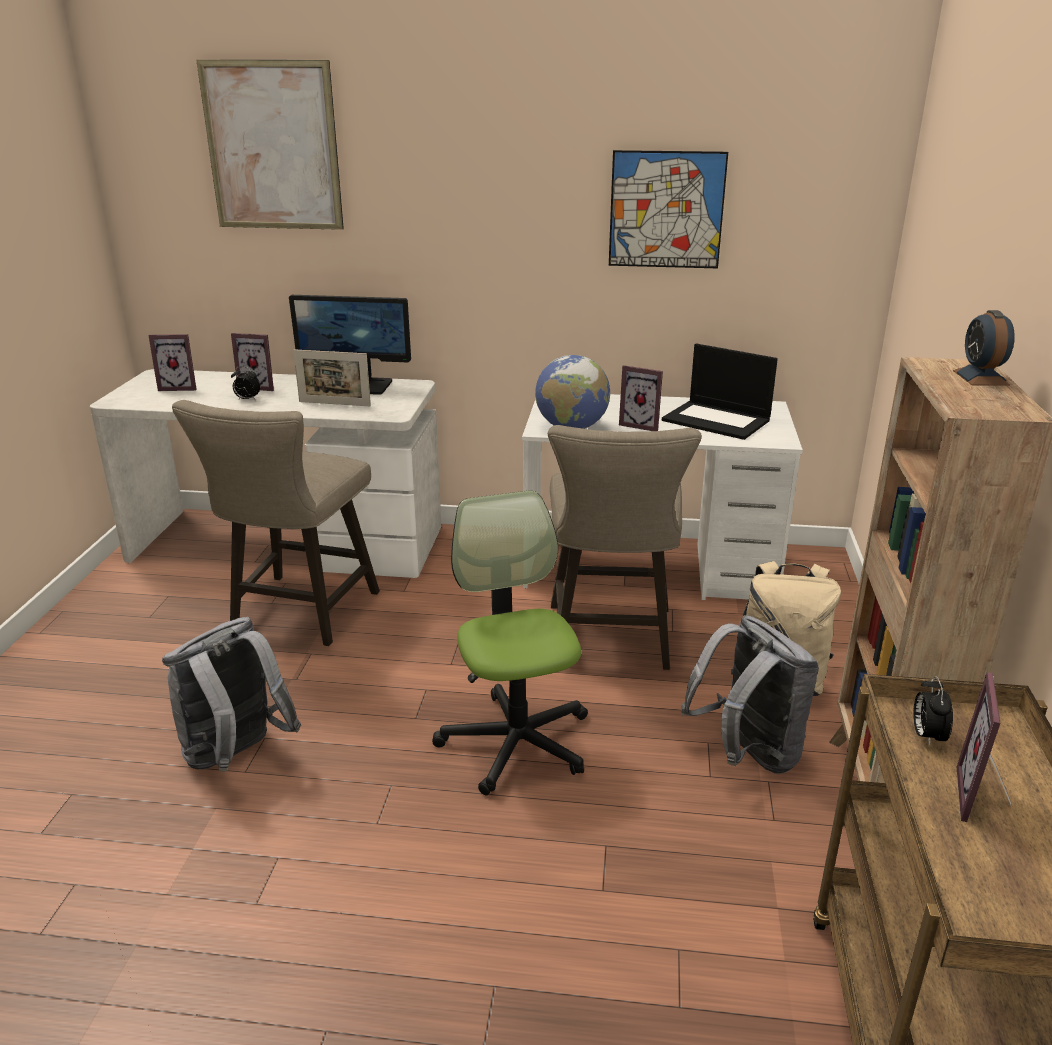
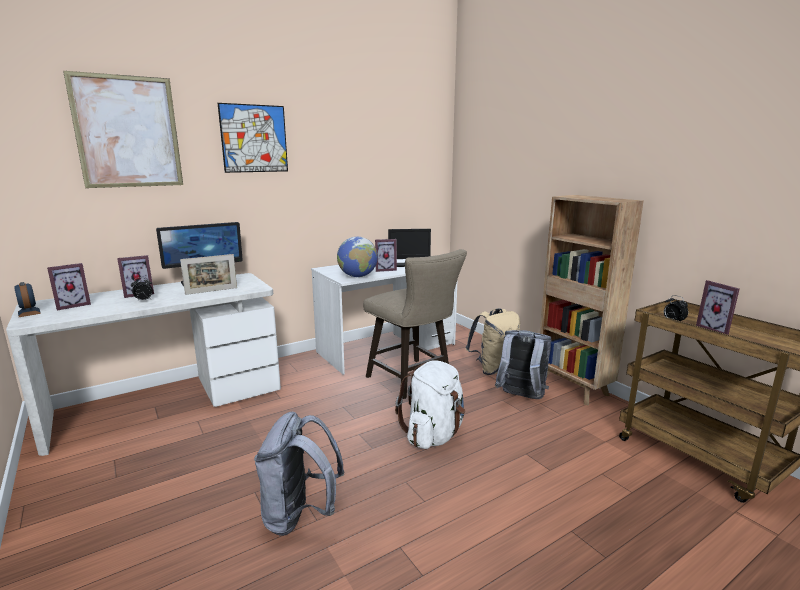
camera: 40 degrees left, 10 degrees down
(299, 616) = (232, 432): beige stool -> none
(516, 742) = (433, 435): office chair -> white backpack
(666, 210) = (362, 165): picture -> picture (254, 138)
(980, 377) = (590, 197): alarm clock -> alarm clock (29, 312)

